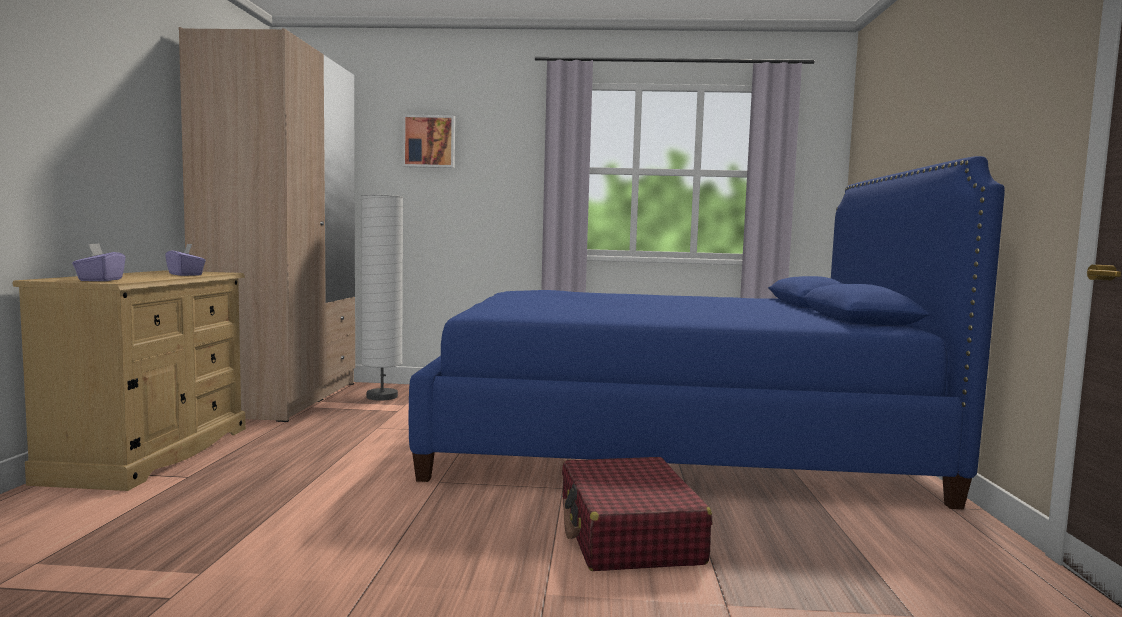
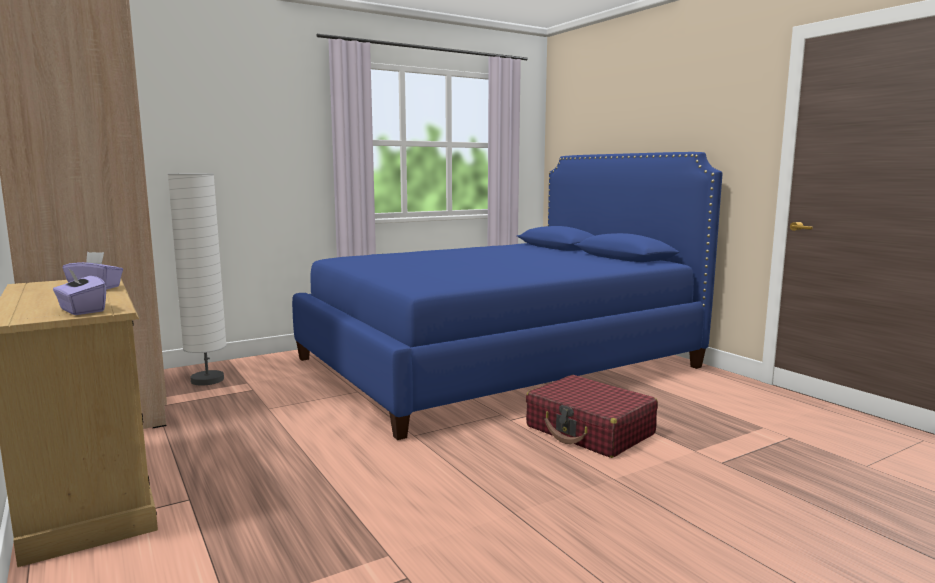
camera: 35 degrees left, 5 degrees up
(429, 141) = (208, 112): picture -> none

